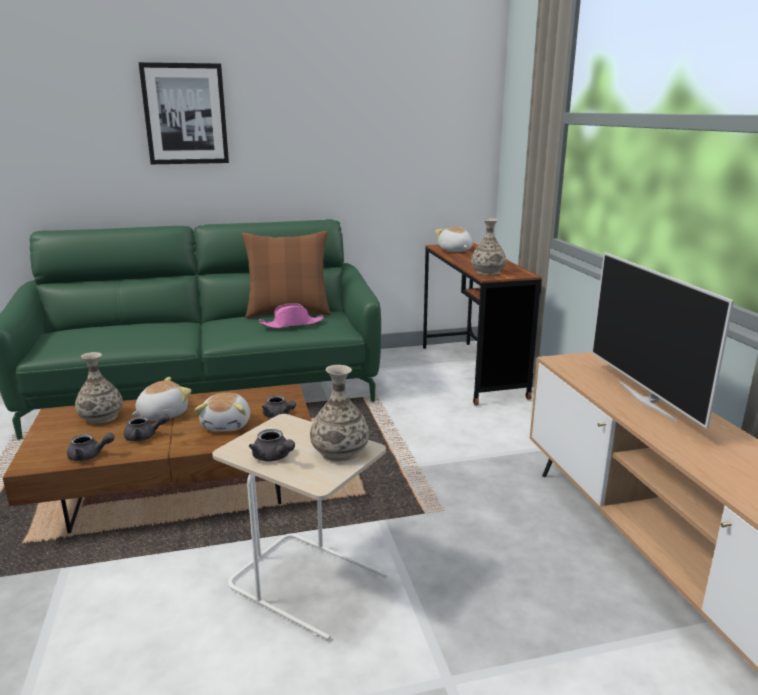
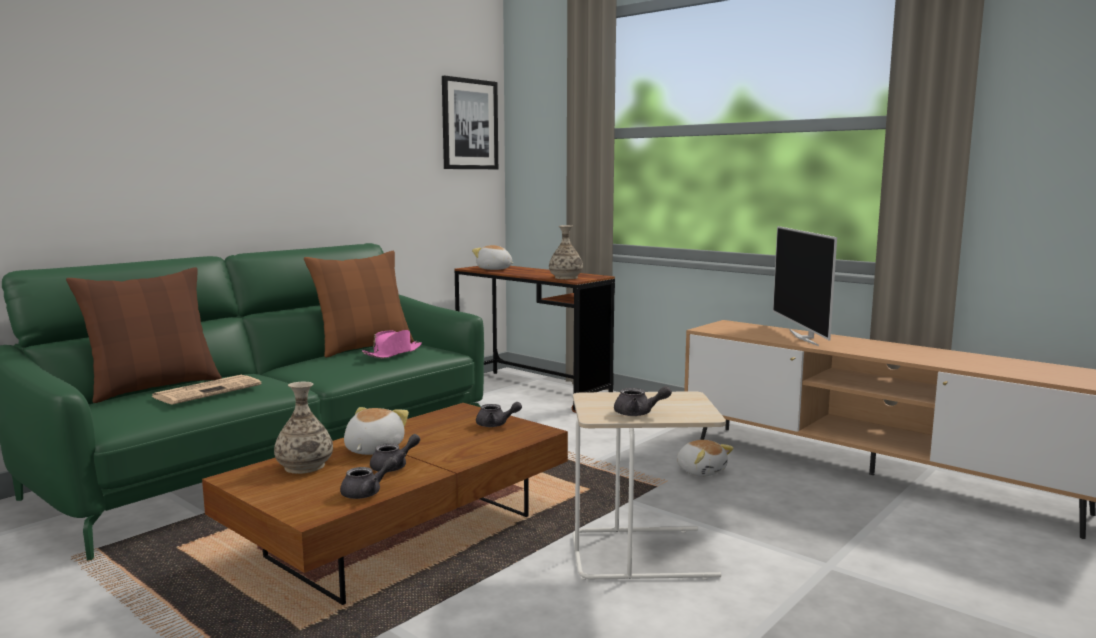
camera: 35 degrees left, 10 degrees down
(107, 324) = (154, 387): none -> brown pillow
(122, 336) = (208, 391): none -> newspaper
(185, 114) = (209, 120): picture -> picture (469, 124)
(227, 425) = (461, 440): plush toy -> plush toy (701, 471)
(340, 451) = (677, 400): vase -> none
(647, 400) = (804, 337): television -> television turned 45 degrees clockwise

